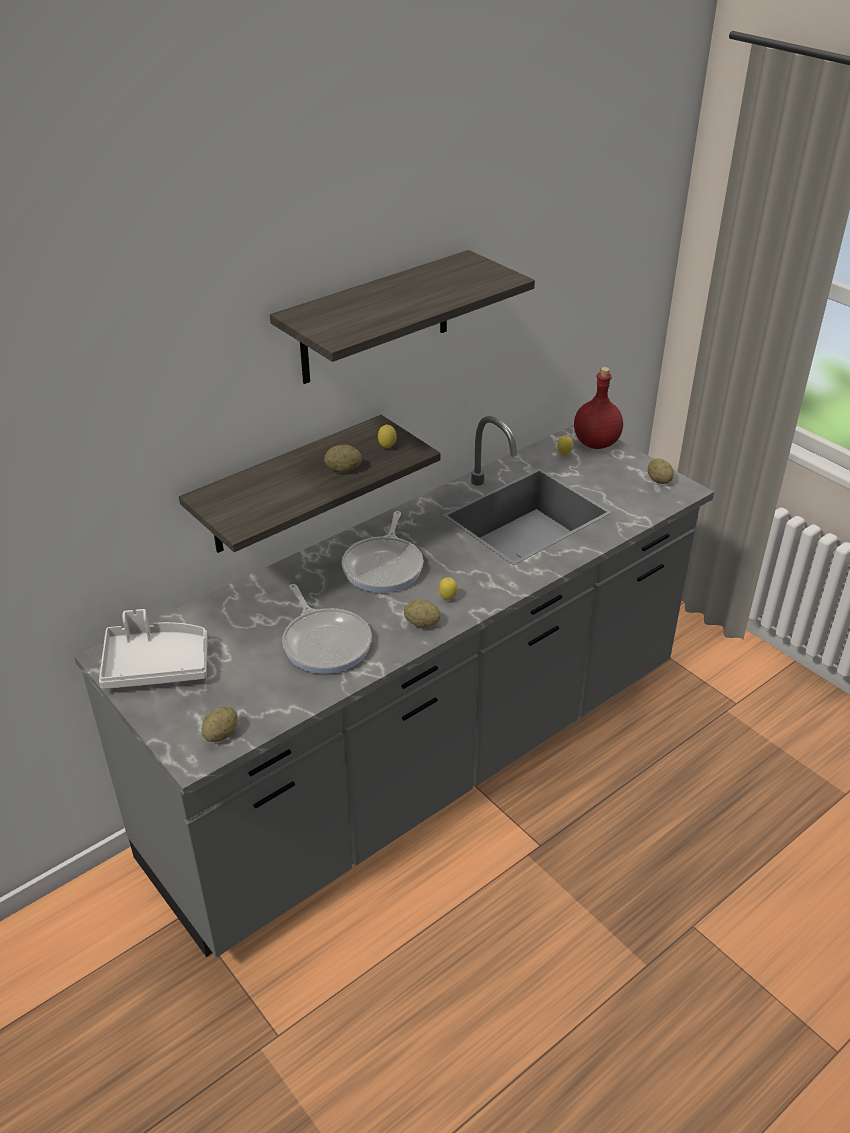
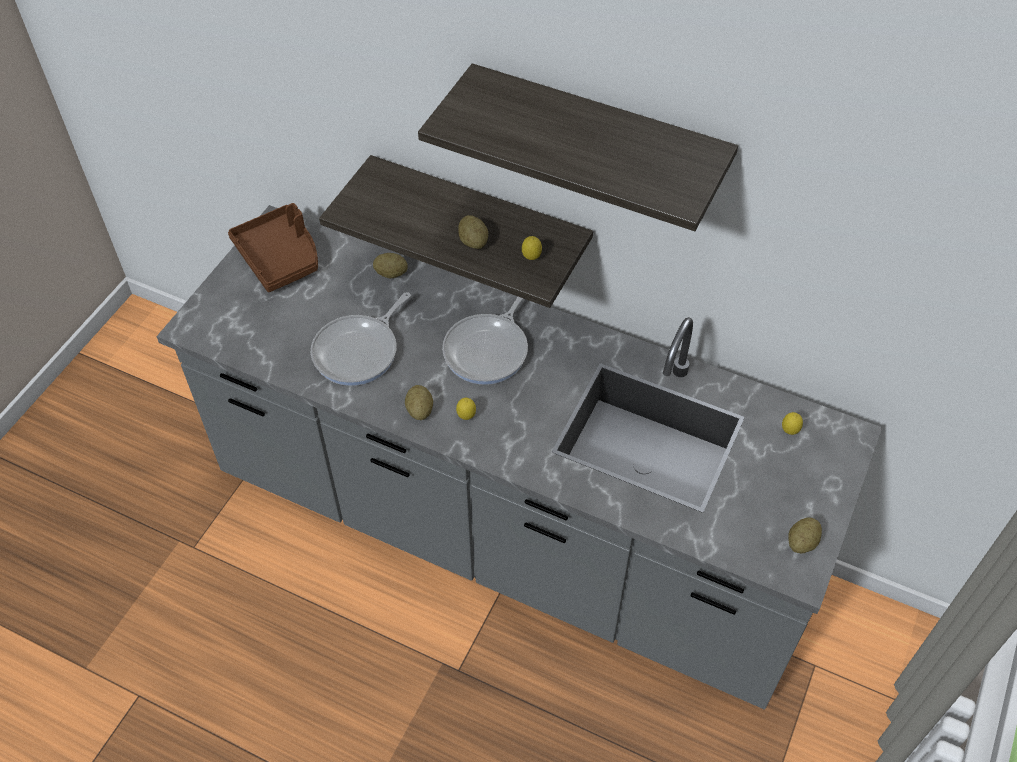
camera: 65 degrees right, 15 degrees up
(156, 665) = (280, 257): grey tray -> brown tray
(221, 734) = (220, 332): potato -> potato (391, 273)
(384, 566) = (489, 350): frying pan -> frying pan turned 45 degrees counterclockwise
(597, 443) = (838, 456): red bottle -> none

